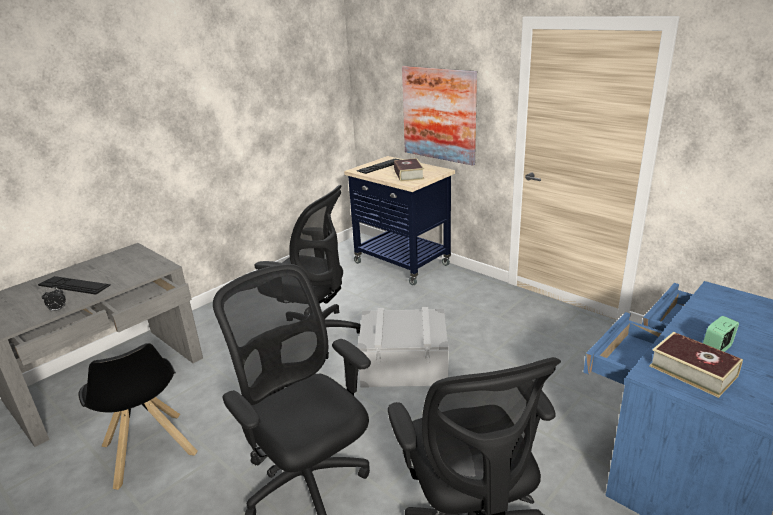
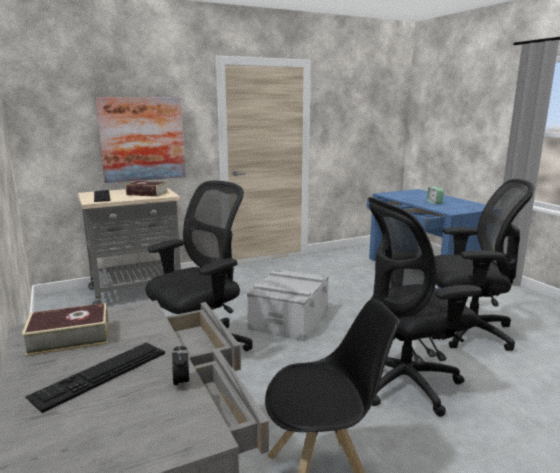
camera: 70 degrees left, 10 degrees down
(402, 264) = (136, 291): blue cart -> grey cart
(693, 371) = (450, 207): book -> book (69, 338)

